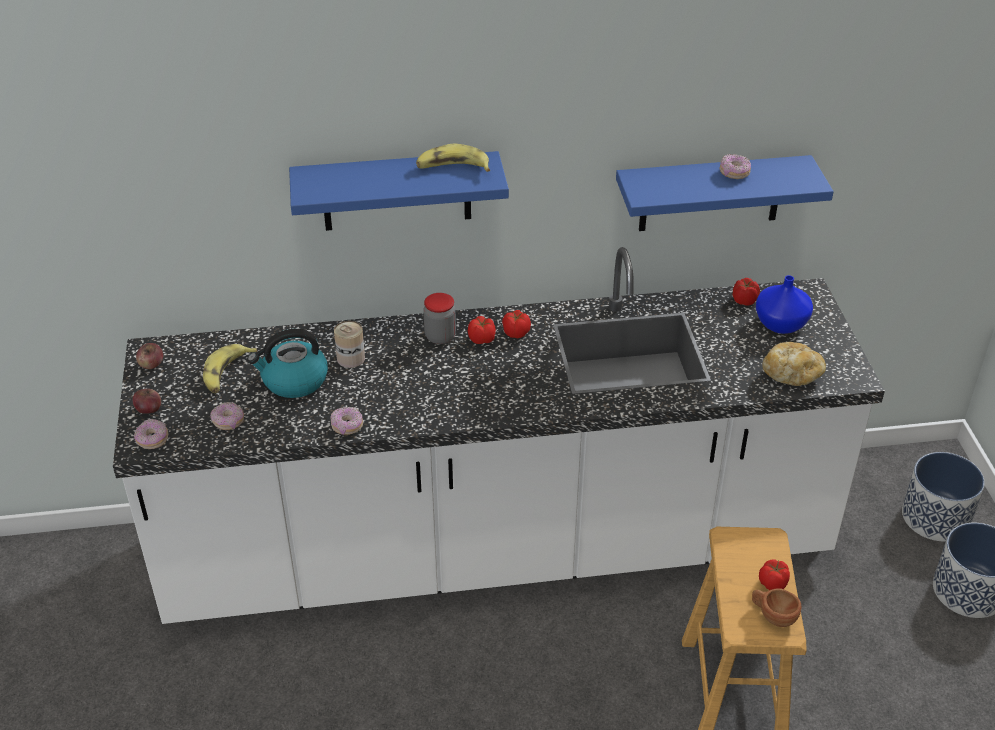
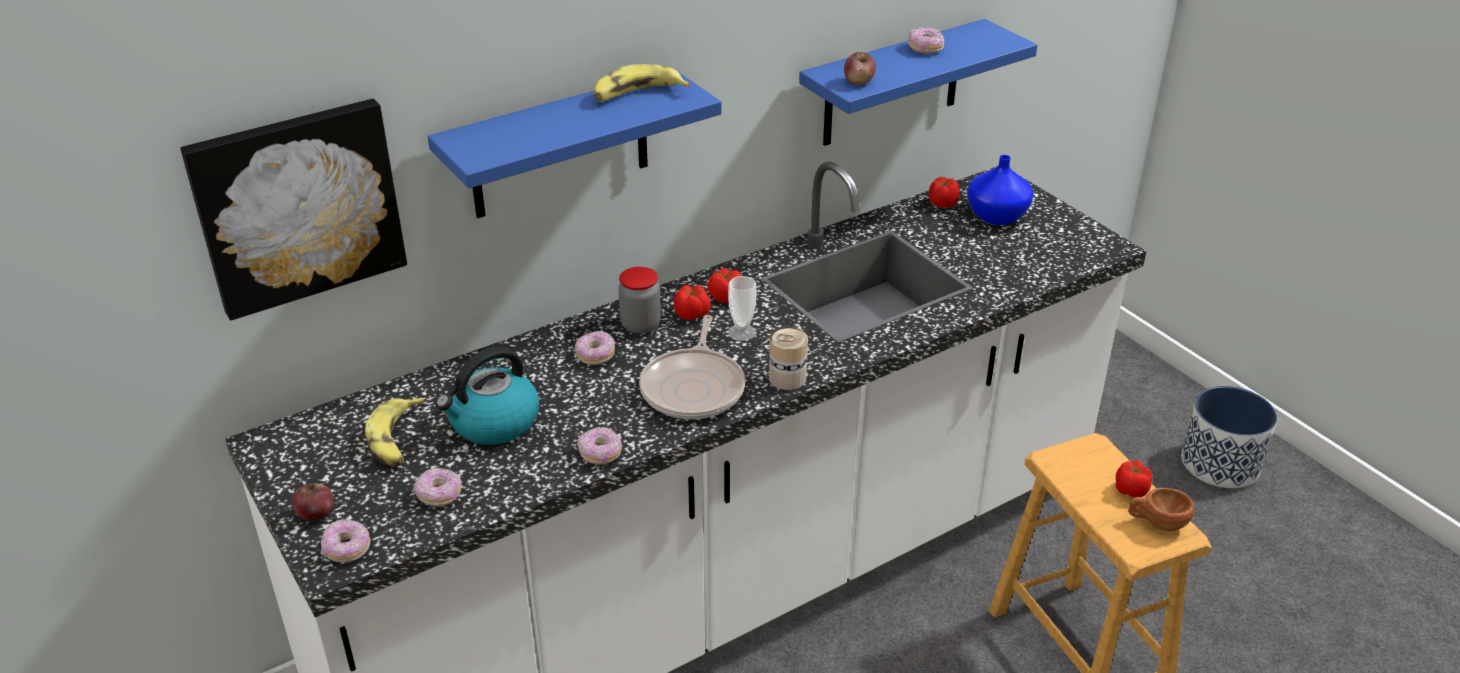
camera: 25 degrees left, 5 degrees down
(151, 365) = (282, 459): apple -> apple (859, 82)
(190, 197) = (298, 205): none -> picture
(351, 358) = (548, 377): can -> can (787, 378)
(393, 351) = (595, 355): none -> donut
(443, 397) = (694, 387): none -> frying pan
(507, 364) = (742, 332): none -> cup
(791, 374) = (1047, 260): bread -> none
(936, 517) = (1143, 404): planter -> none

